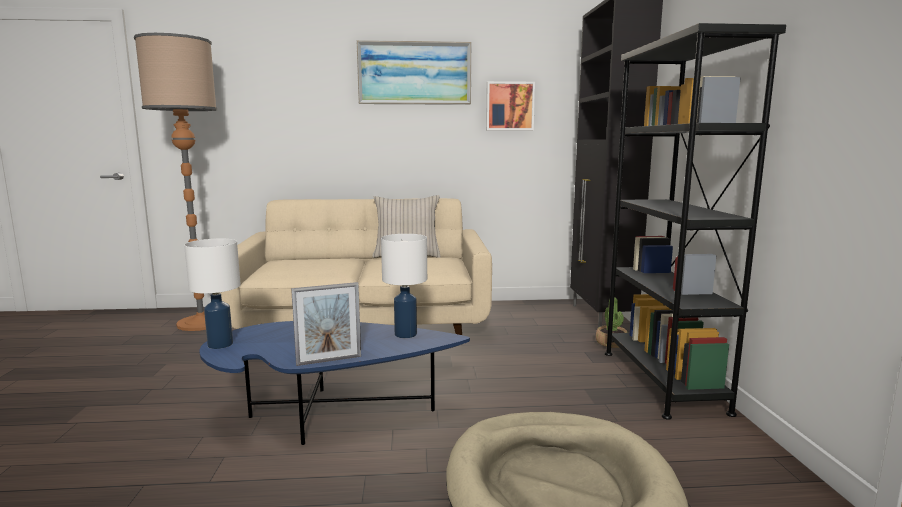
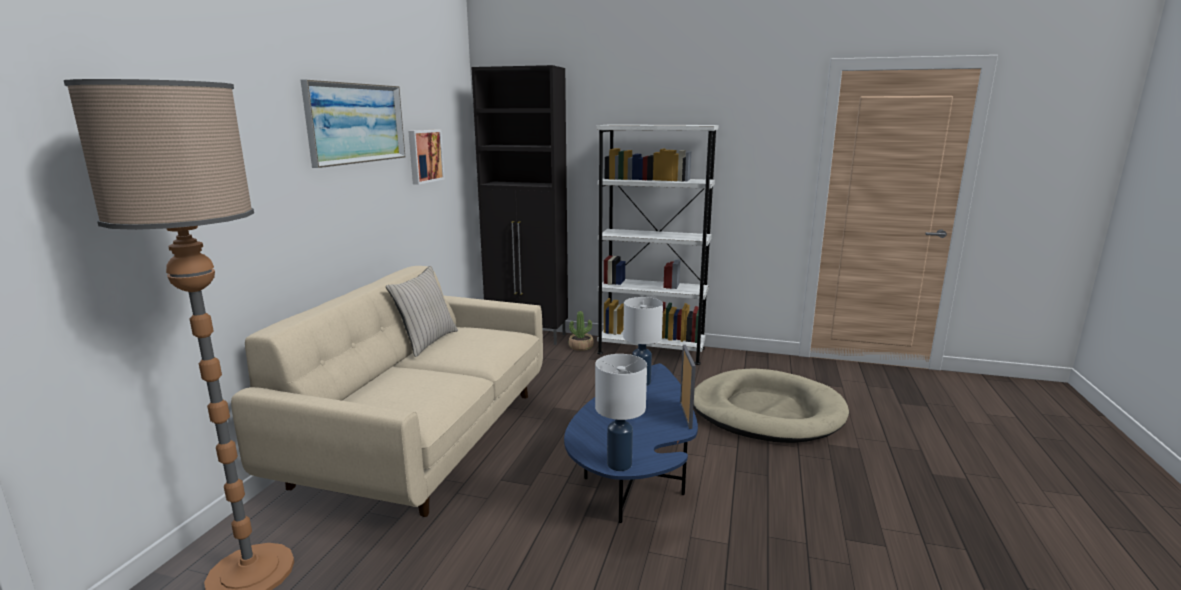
camera: 70 degrees left, 5 degrees up
(662, 380) = (651, 351): black bookcase -> white bookcase

